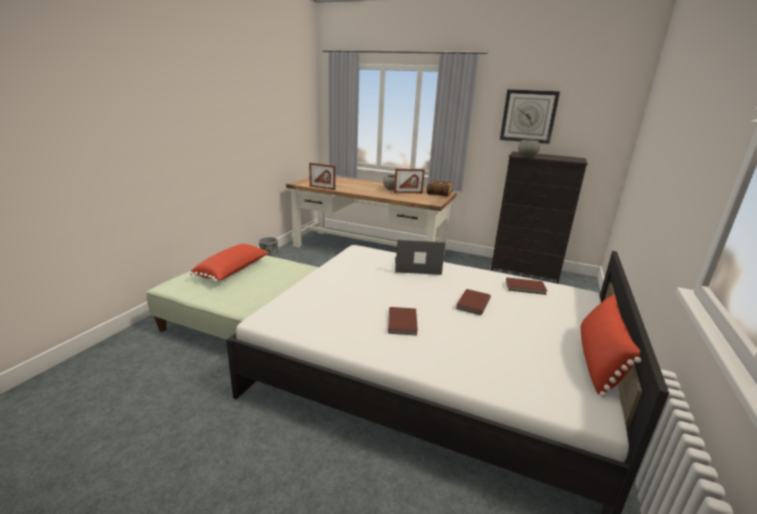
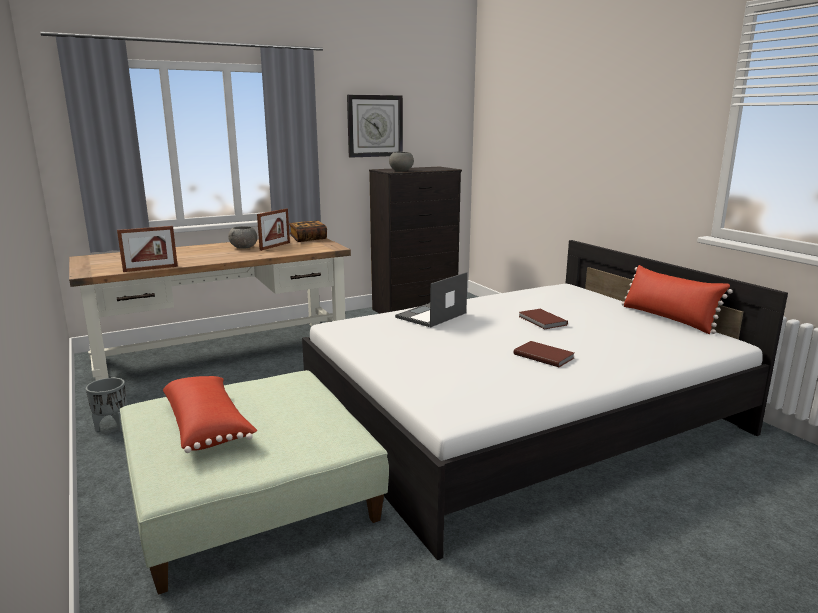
camera: 50 degrees left, 5 degrees down
(526, 288) = (538, 296): brown book -> none

